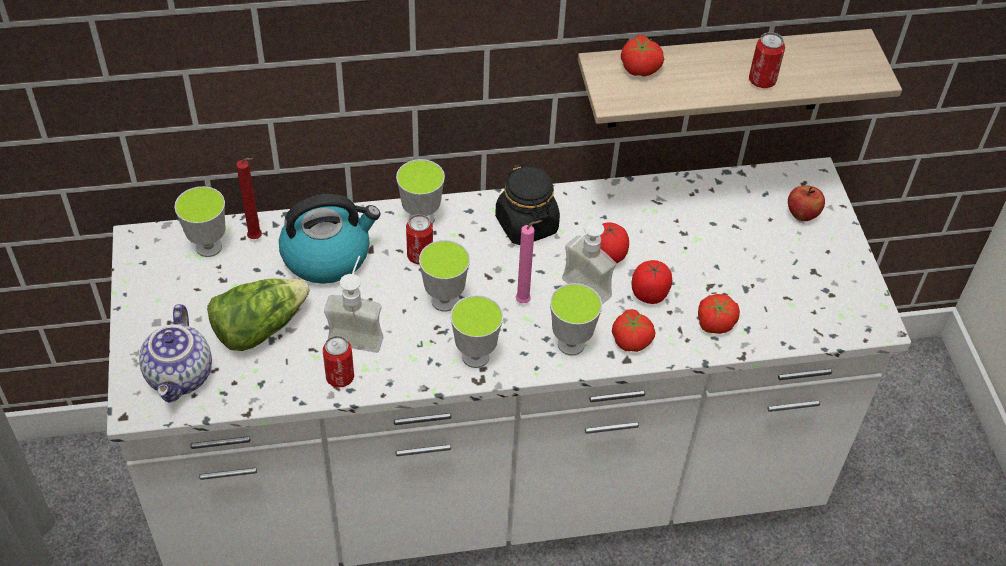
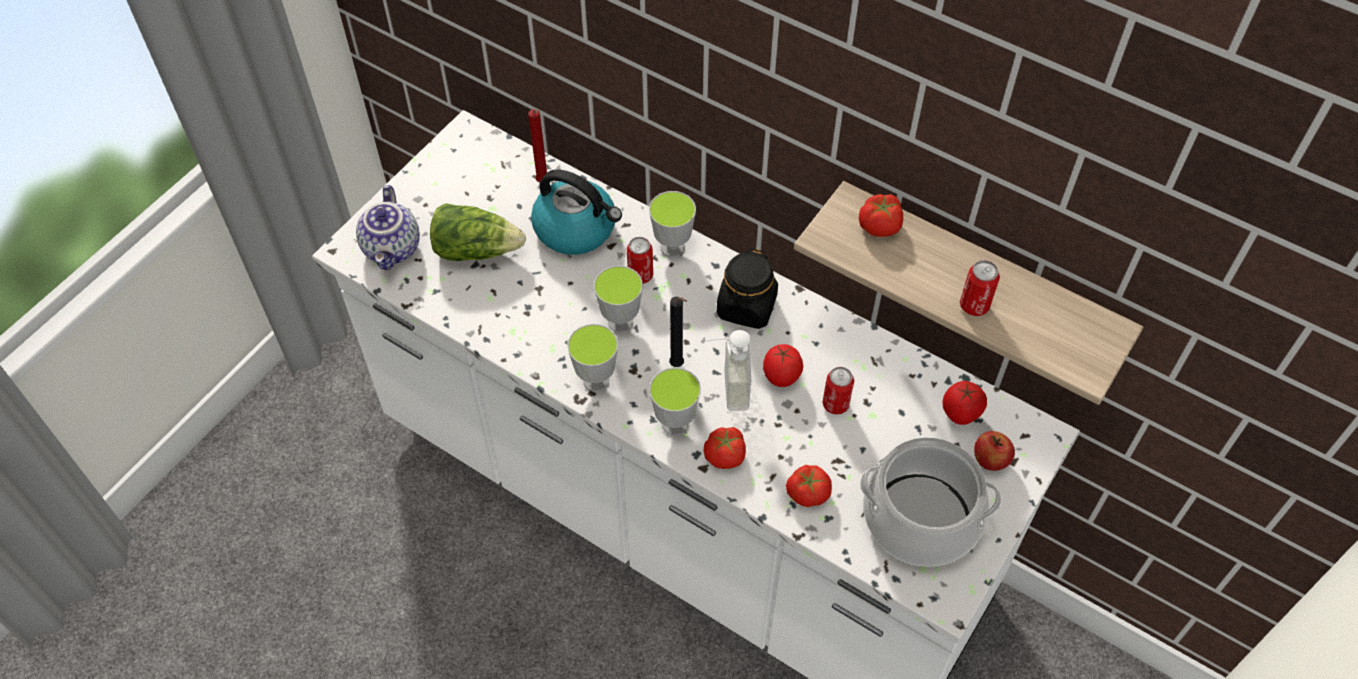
camera: 45 degrees right, 5 degrees up
(181, 376) = (393, 249): teapot -> teapot turned 45 degrees counterclockwise
(209, 247) = (505, 167): cup -> none
(340, 377) = (489, 325): can -> can (835, 404)
(358, 332) = (536, 301): soap dispenser -> none
(525, 301) = (678, 366): pink candle -> black candle
(649, 294) = (780, 431): tomato -> tomato (961, 413)
(804, 285) = (920, 520): none -> cooking pot

